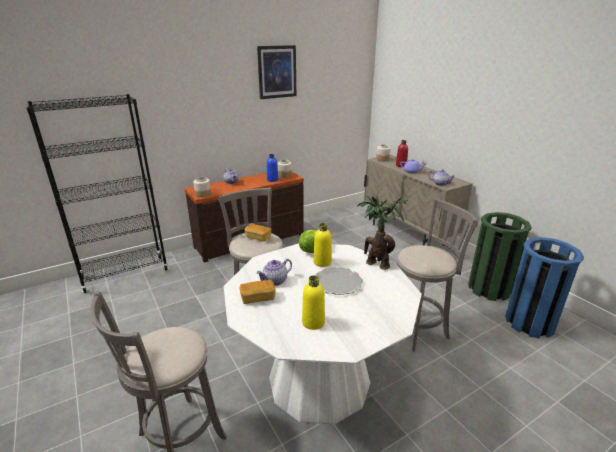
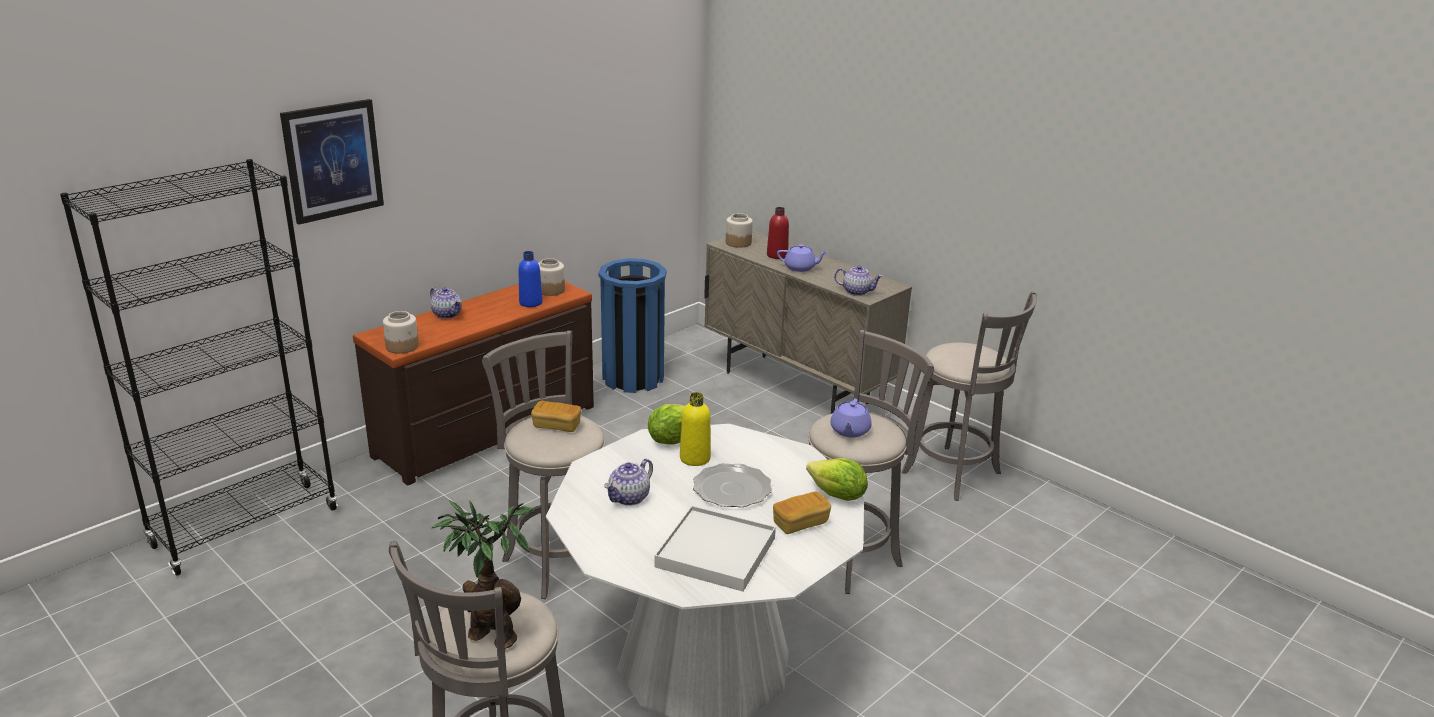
camera: 15 degrees left, 0 degrees up
(258, 298) = (613, 528): bread -> bread (800, 523)
(277, 72) = (525, 85): picture -> picture (333, 160)
(313, 322) = (715, 552): yellow bottle -> white tray
(375, 263) = (782, 451): potted plant -> potted plant (489, 634)
(403, 295) = (837, 495): none -> lettuce
(422, 256) = (849, 431): none -> purple teapot
(489, 289) = (955, 475): green trash can -> grey stool
(529, 322) = (1024, 524): blue trash can -> blue trash can (633, 378)

